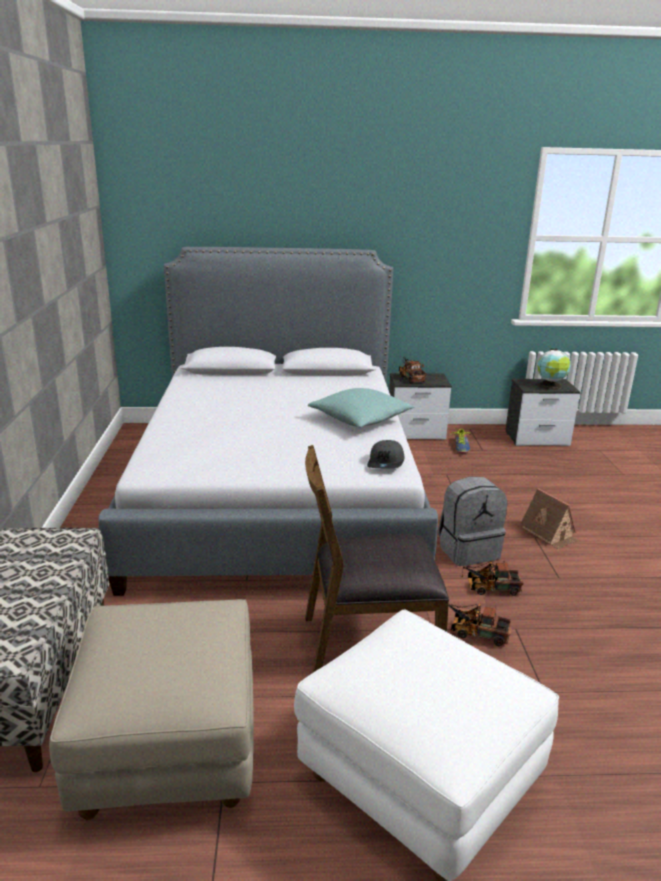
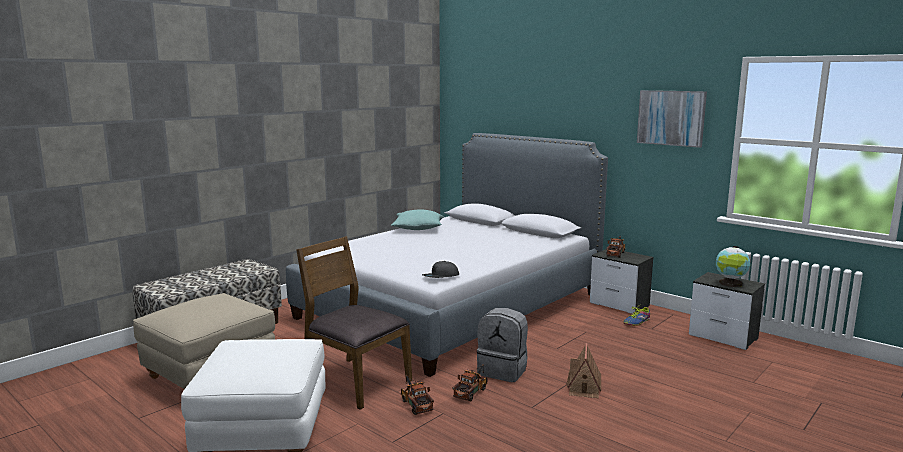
camera: 45 degrees right, 10 degrees down
(360, 420) = (485, 257): turquoise pillow -> turquoise pillow (418, 228)
(462, 216) = (671, 118): none -> picture
(489, 588) = (472, 391): toy truck -> toy truck turned 75 degrees clockwise

